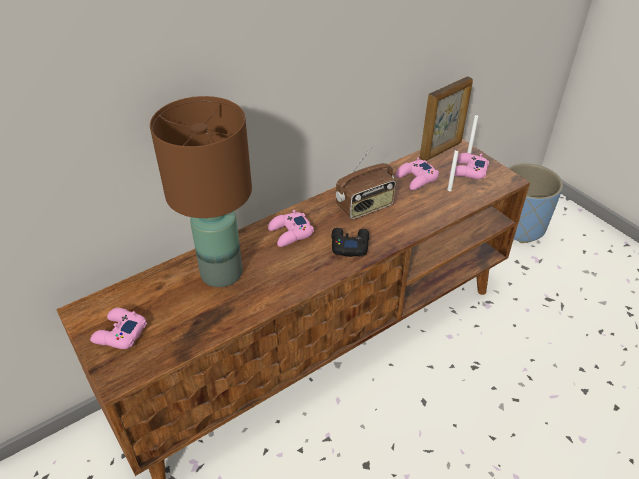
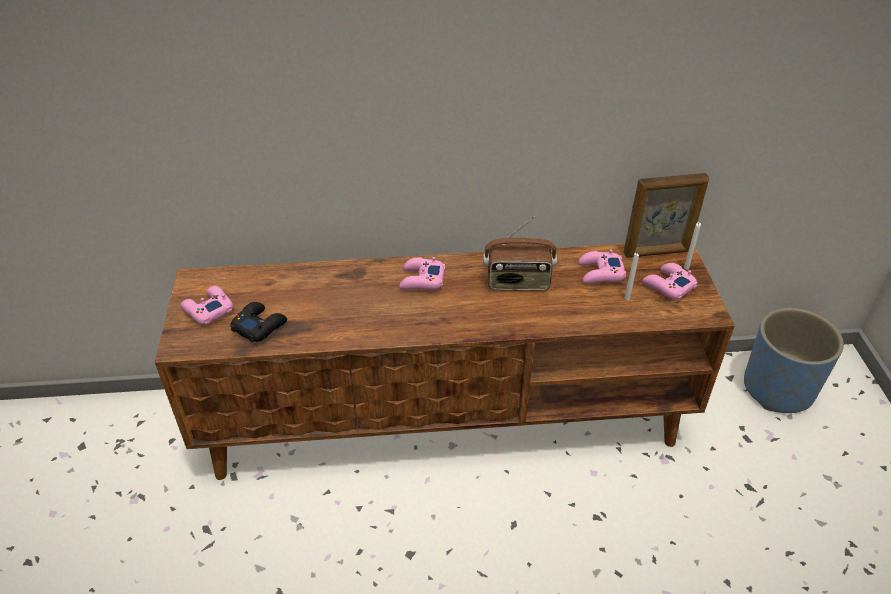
camera: 30 degrees right, 0 degrees up
(220, 273) = (328, 292): brown table lamp -> none
(349, 245) = (469, 314): black game controller -> black game controller (259, 326)

